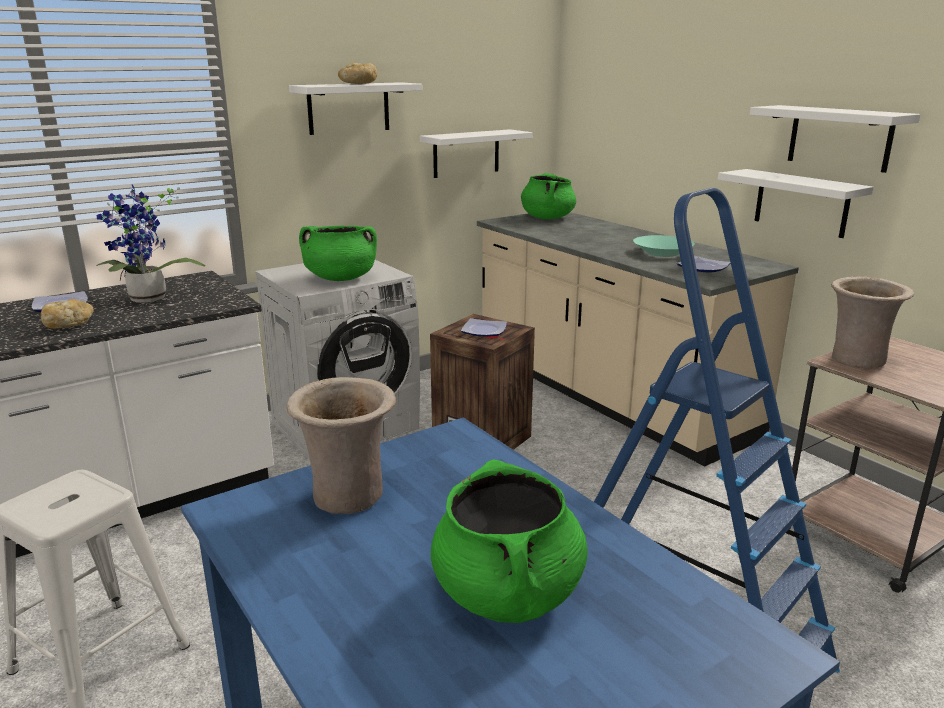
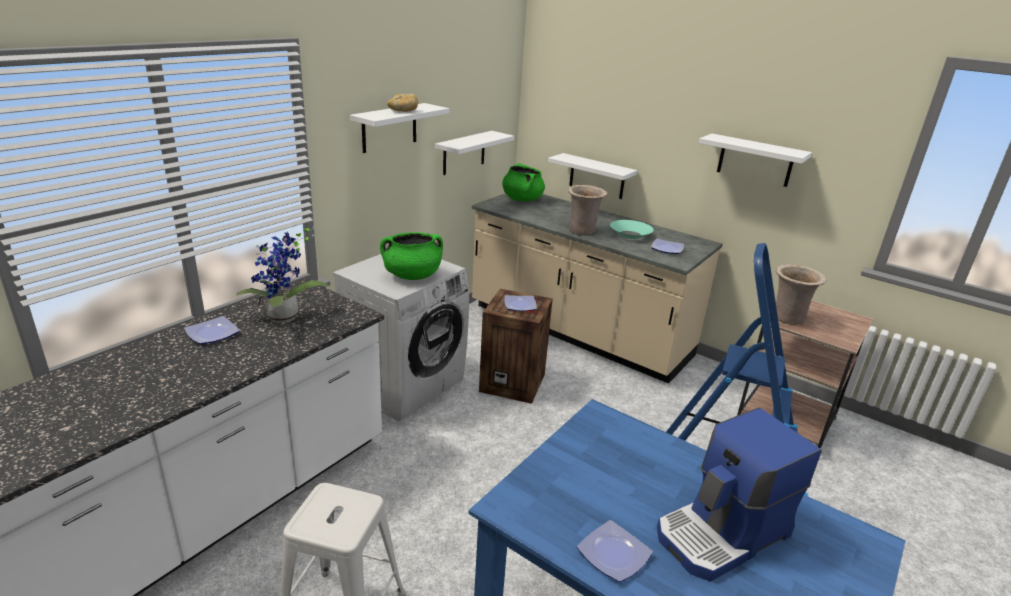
camera: 20 degrees left, 5 degrees up
(68, 325) = (244, 355): bread -> none
(315, 585) = (612, 554): none -> plate
(349, 498) = (576, 481): beige vase -> beige vase (583, 231)
(508, 593) = (723, 534): green cooking pot -> coffee machine
(801, 203) = (725, 201): white shelf -> white shelf (597, 176)

